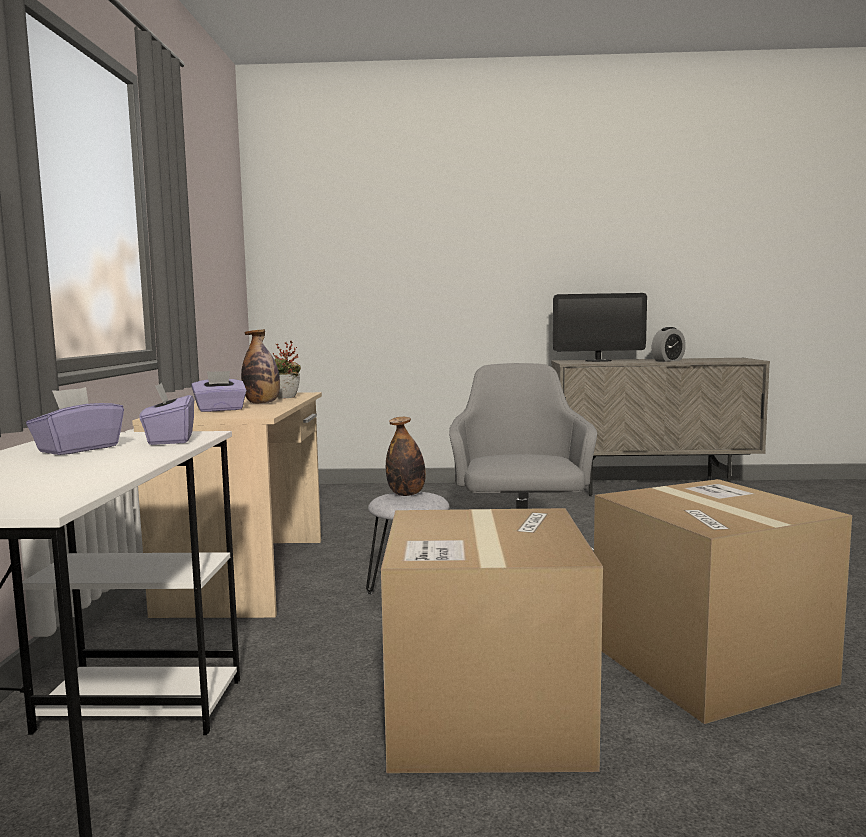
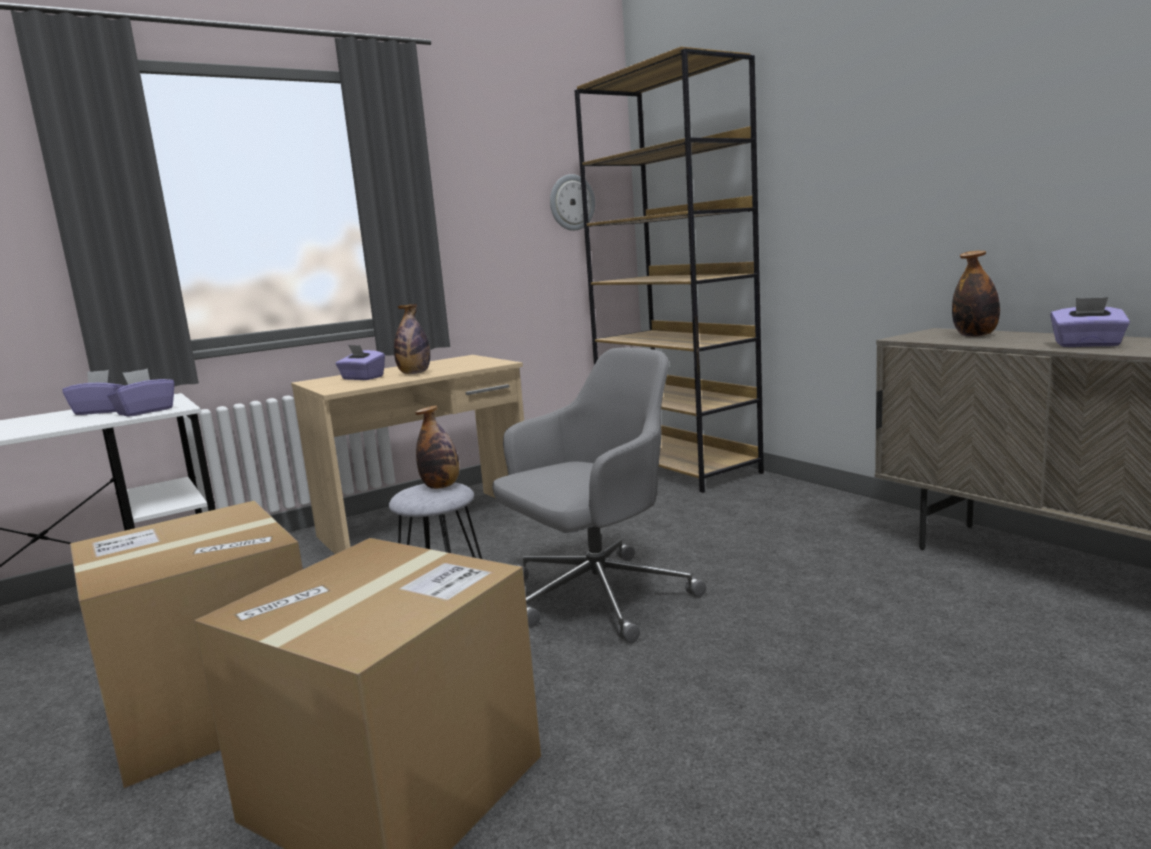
camera: 55 degrees right, 5 degrees up
(225, 252) = (571, 202): none -> wall clock
(286, 398) = (458, 368): potted plant -> none
(341, 493) = (679, 466): none -> brown bookcase
(598, 360) = (975, 335): monitor -> bottle
(668, 360) = (1087, 345): alarm clock -> purple tissue box

